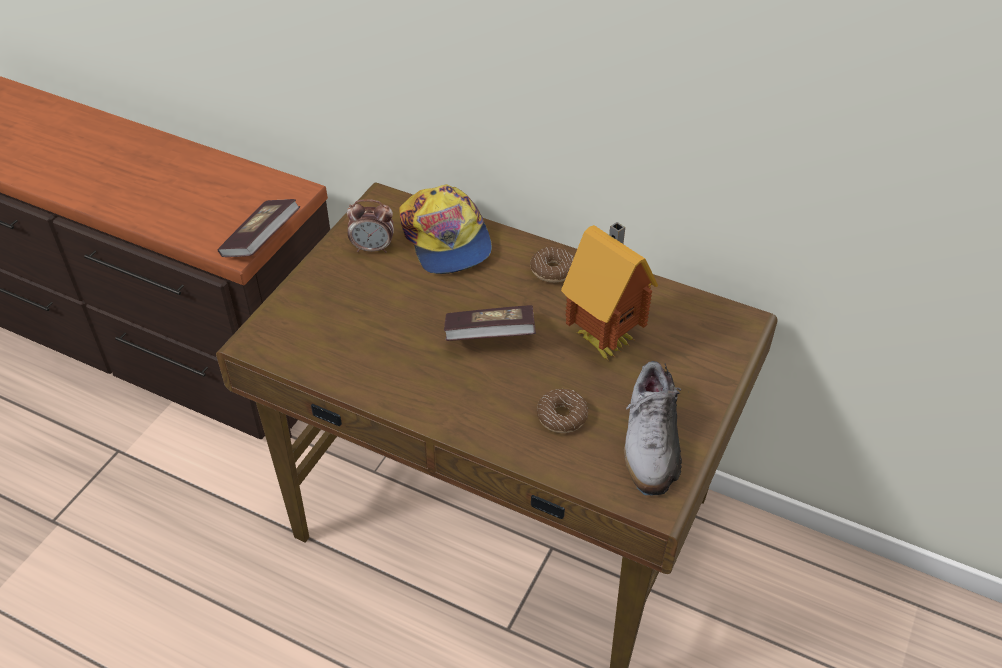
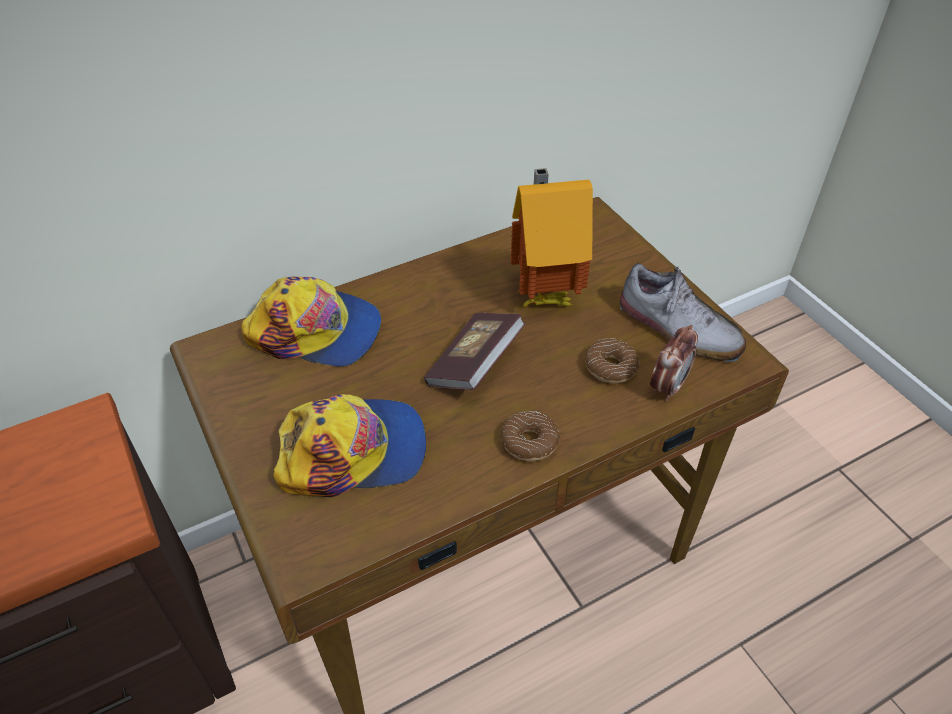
camera: 55 degrees left, 0 degrees up
(261, 241) = (126, 489): book -> none
(356, 317) = (353, 452): none -> cap
(373, 248) = (268, 390): alarm clock -> alarm clock (667, 387)
(552, 270) = (432, 284): donut -> donut (529, 442)

